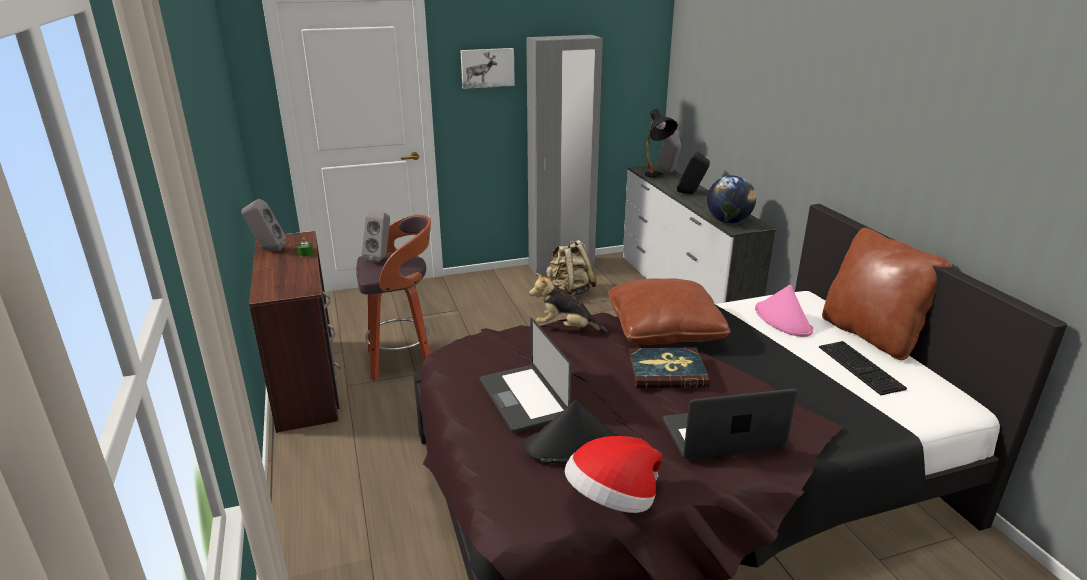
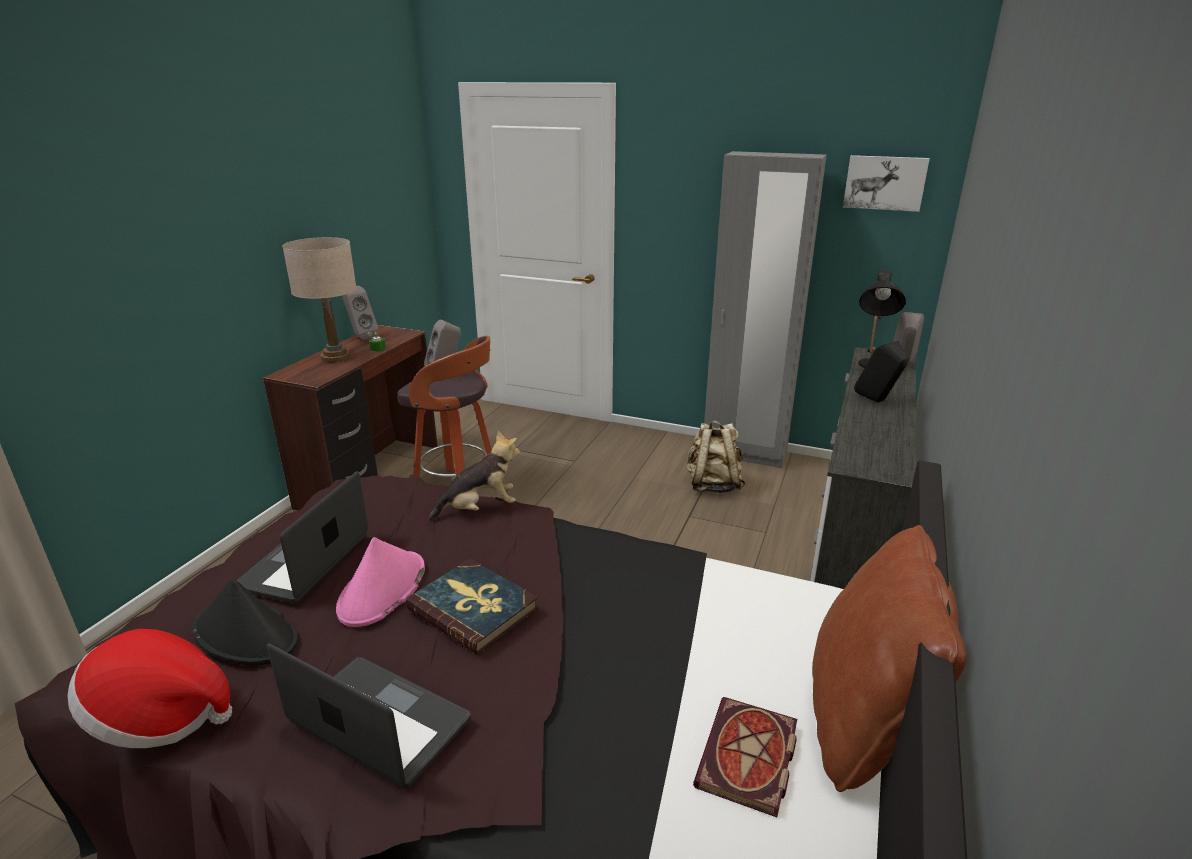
camera: 40 degrees right, 0 degrees up
(282, 270) = (336, 357): none -> beige table lamp
(487, 67) = (681, 186): picture -> picture (885, 182)
(566, 328) = (480, 509): plush toy -> plush toy turned 105 degrees clockwise
(664, 330) = (582, 560): brown pillow -> none
(728, 221) = (859, 453): globe -> none
(783, 320) = (758, 624): pink hat -> pink hat (382, 590)
(862, 368) = (749, 760): keyboard -> book

